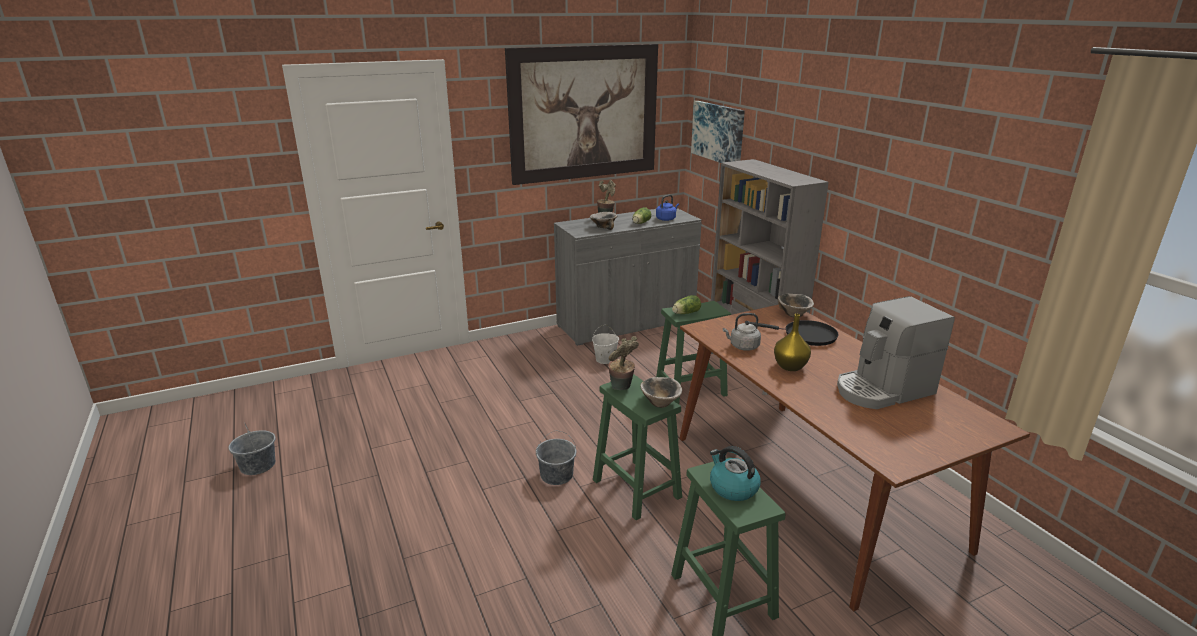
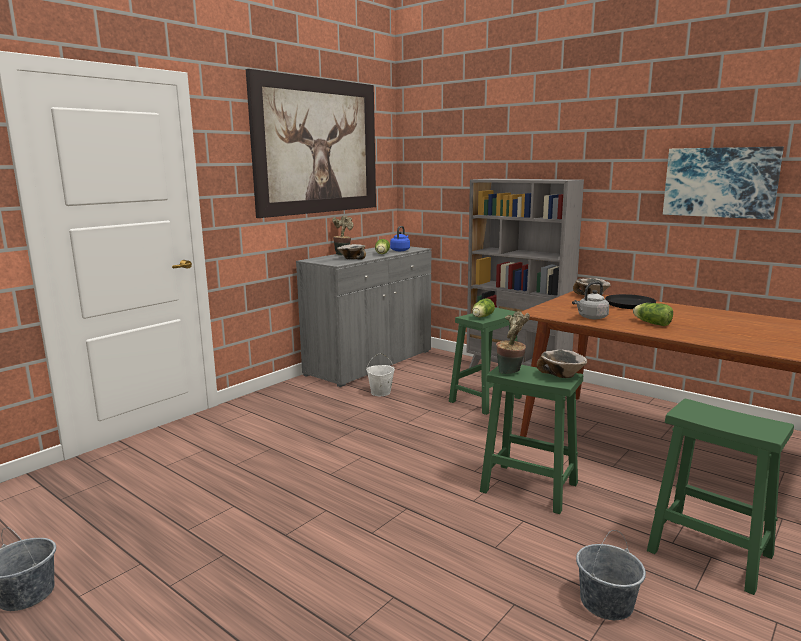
camera: 25 degrees left, 10 degrees down
(556, 475) = (438, 497): grey bucket -> grey bucket (606, 603)
(718, 132) = (439, 164): picture -> picture (720, 182)
(732, 488) = (725, 418): kettle -> none
(790, 367) = (651, 323): yellow vase -> lettuce
(883, 390) = (741, 324): coffee machine -> none

